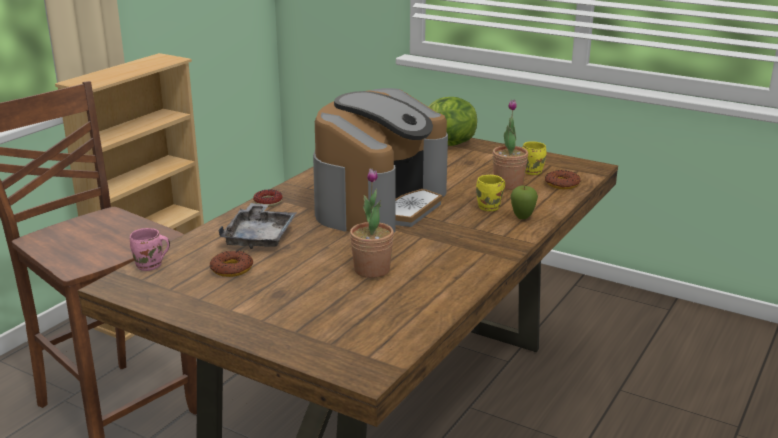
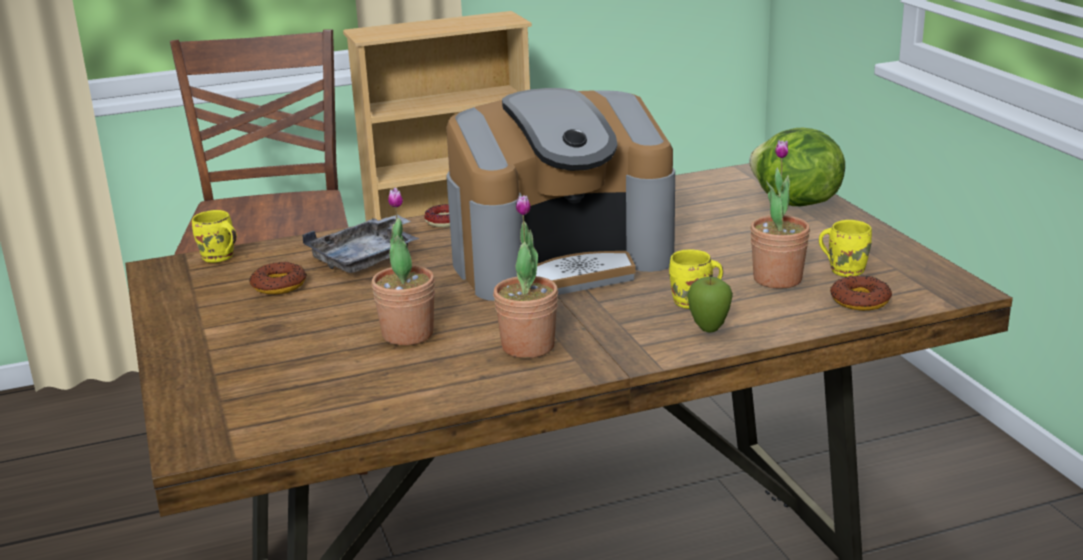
camera: 40 degrees right, 0 degrees up
(150, 266) = (218, 258): pink mug -> yellow mug
(450, 254) = (528, 346): none -> potted plant

